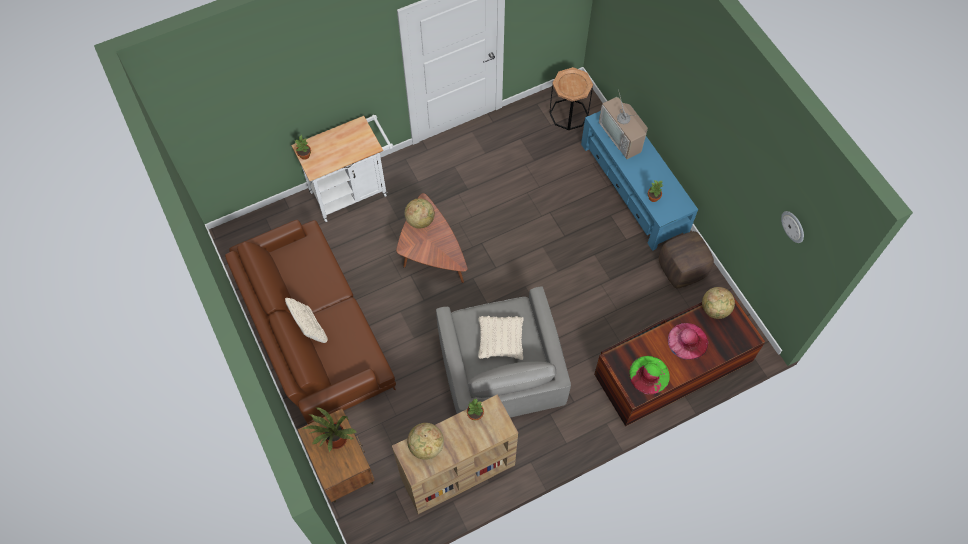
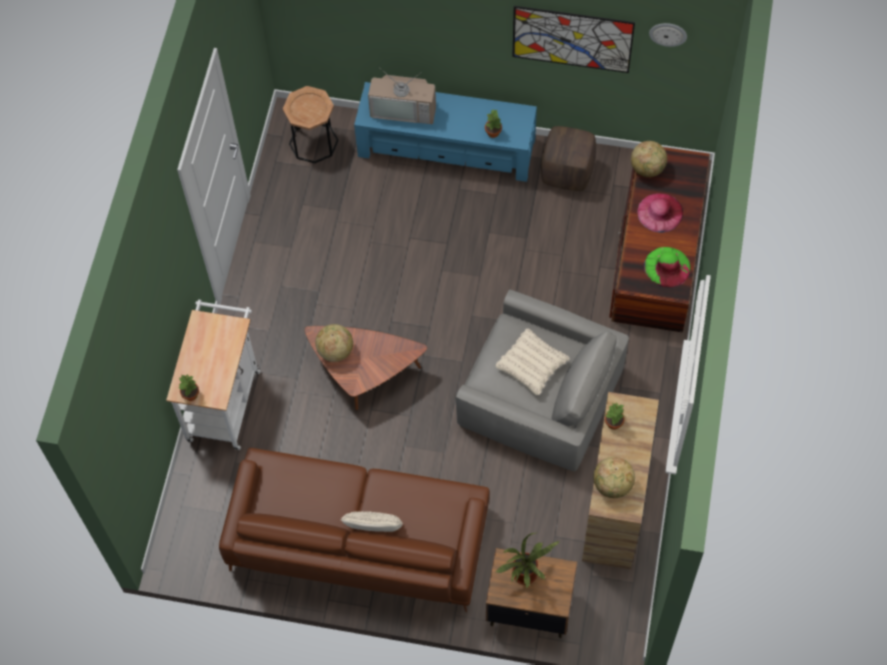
camera: 50 degrees left, 0 degrees up
(737, 175) = (572, 39): none -> picture

